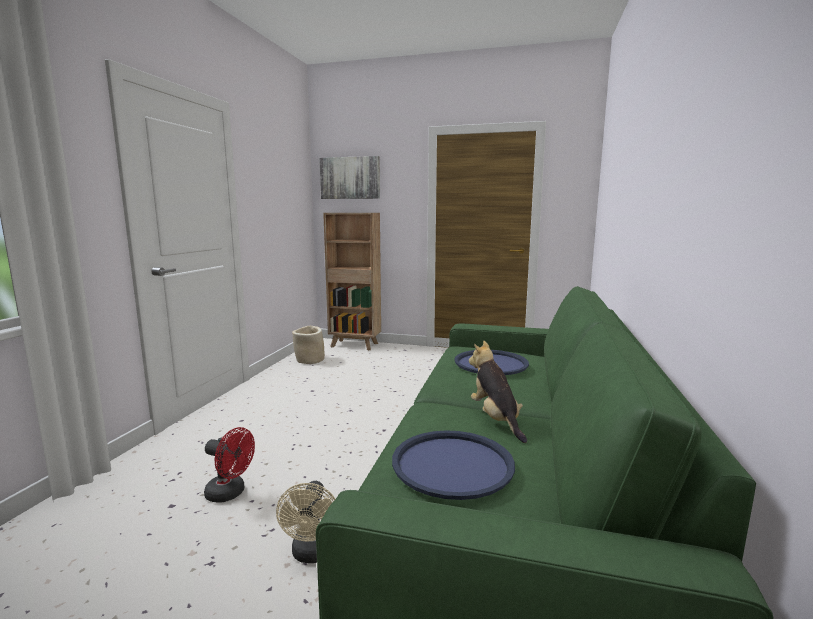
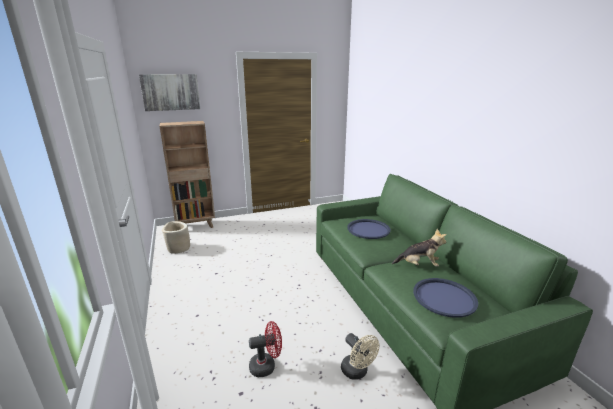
camera: 35 degrees left, 10 degrees up
(496, 419) = (418, 265): plush toy -> plush toy turned 150 degrees clockwise

